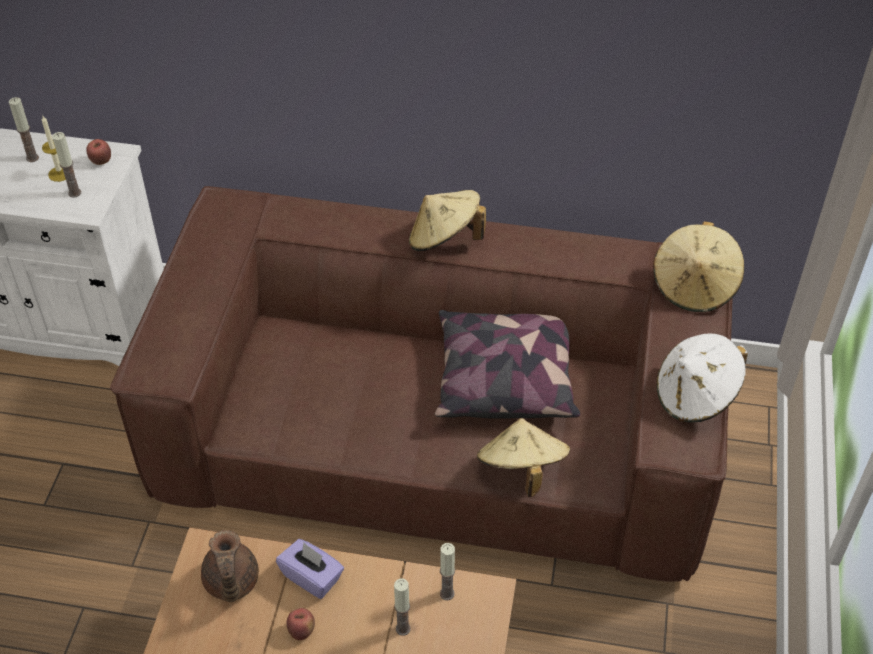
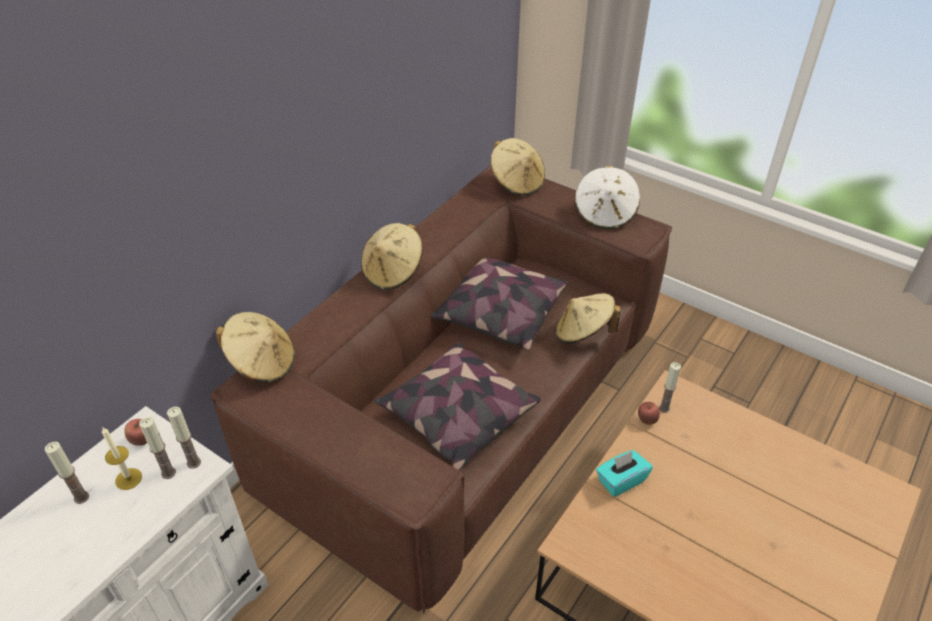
camera: 65 degrees left, 5 degrees down
(231, 583) = (606, 535): brown teapot -> none
(257, 201) = (262, 363): none -> beige hat
(302, 631) = (667, 502): apple -> apple (647, 420)
(312, 577) = (621, 480): purple tissue box -> turquoise tissue box
(325, 396) = (457, 416): none -> pillow
(403, 629) = (684, 442): candle -> candle (194, 462)

